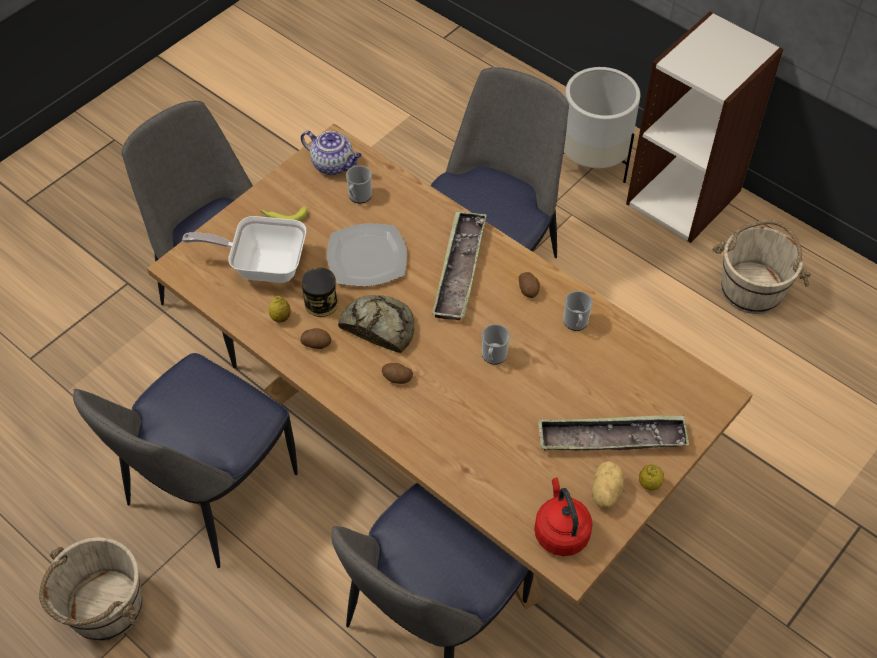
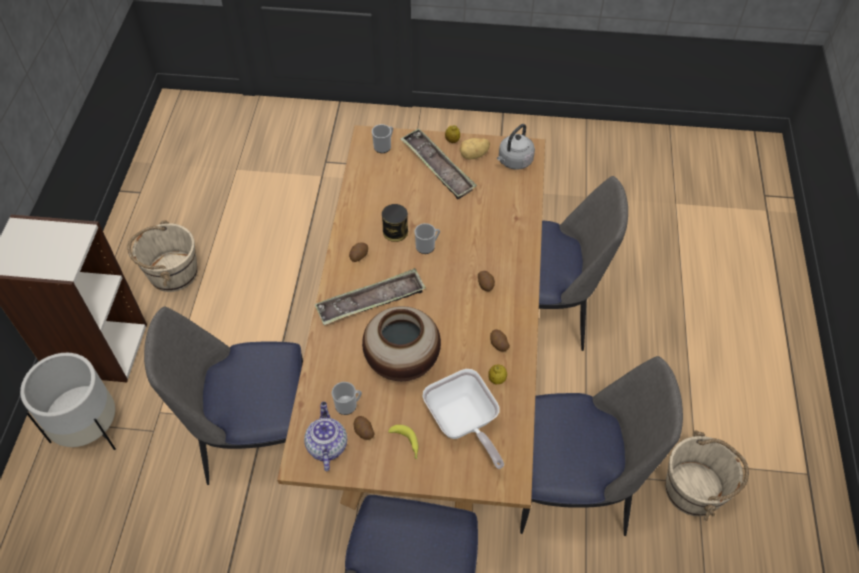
camera: 125 degrees left, 0 degrees up
(321, 303) = (465, 363): can -> can (395, 232)
(323, 194) = (363, 431): none -> potato
(367, 256) = (402, 362): plate -> vase
(379, 326) = (455, 318): bread -> none
(560, 531) = (514, 161): red kettle -> grey kettle
(576, 323) = (367, 219): mug -> mug (384, 146)

